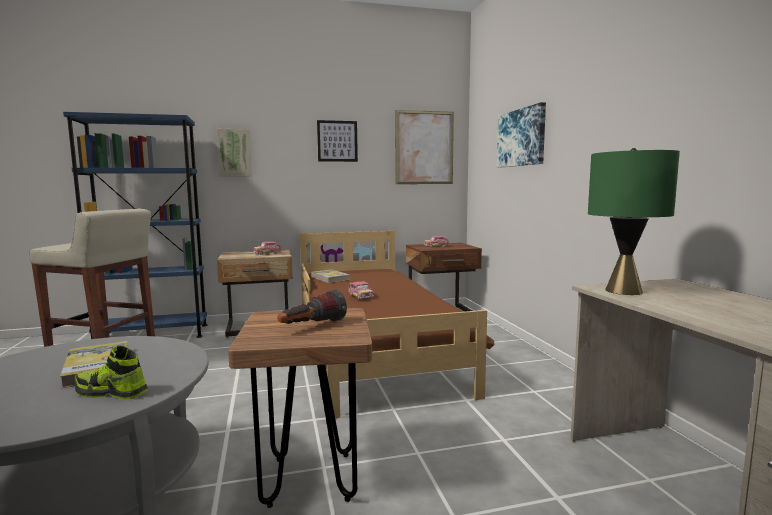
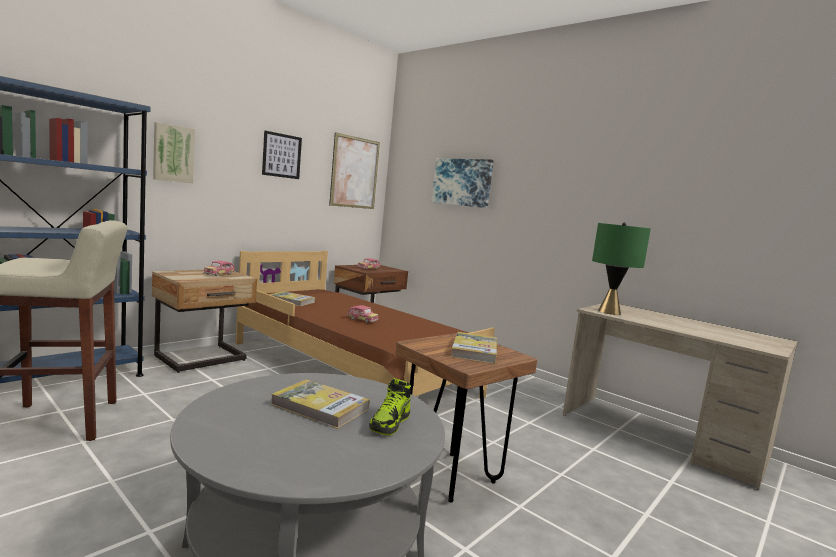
camera: 35 degrees left, 0 degrees up
(111, 392) = (390, 423): shoe -> shoe turned 45 degrees counterclockwise
(311, 327) = (474, 351): flashlight -> book

